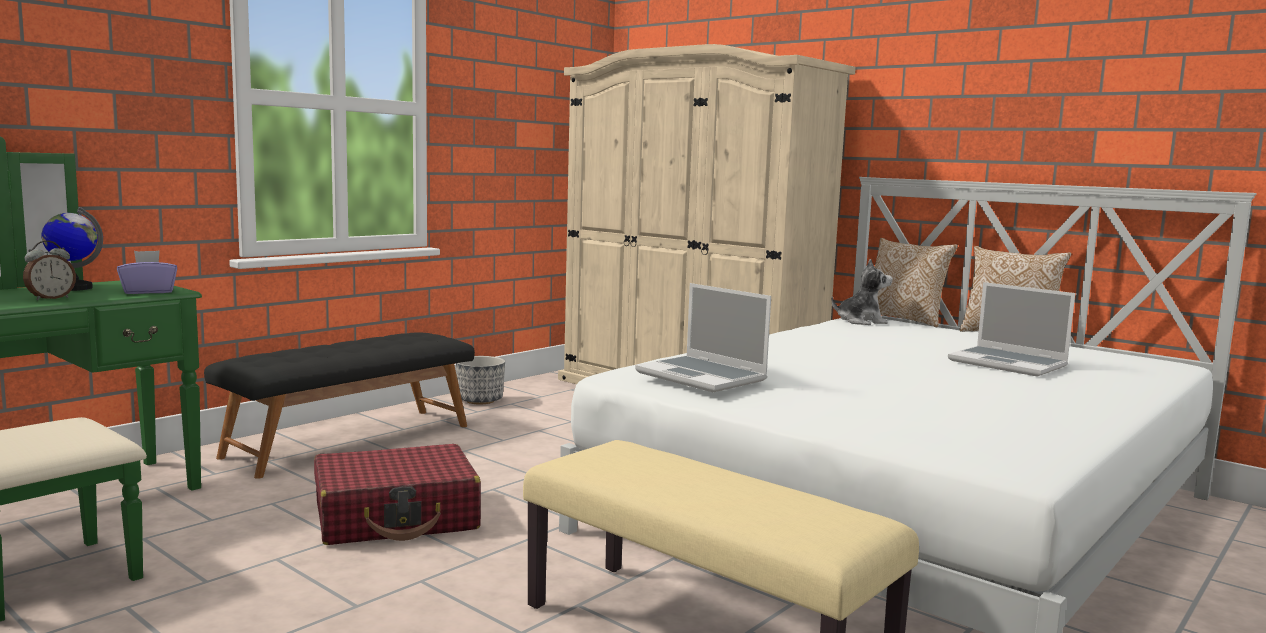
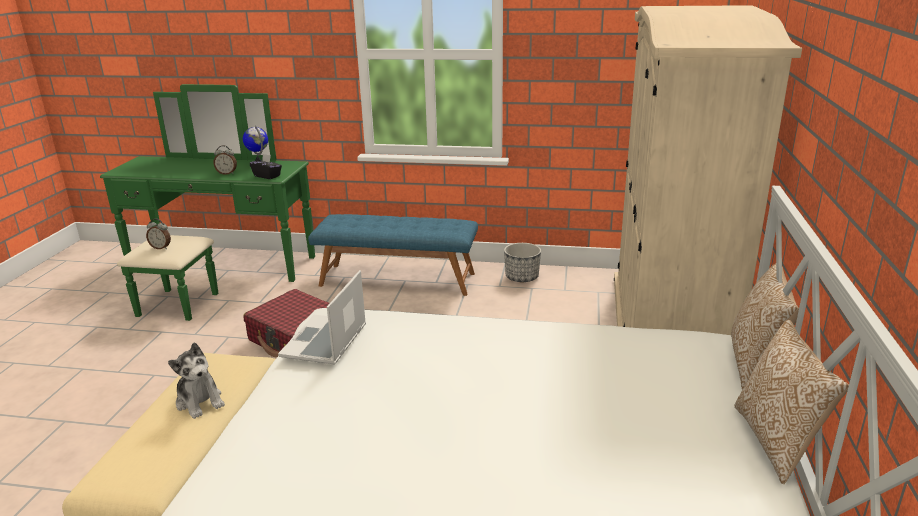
camera: 60 degrees right, 15 degrees up
(46, 439) = (161, 247): none -> alarm clock
(148, 291) = (267, 176): purple tissue box -> black tissue box
(349, 440) = (398, 279): black bench -> blue bench
(861, 322) = (683, 345): plush toy -> plush toy (200, 401)
(1009, 364) = (577, 464): laptop -> none

